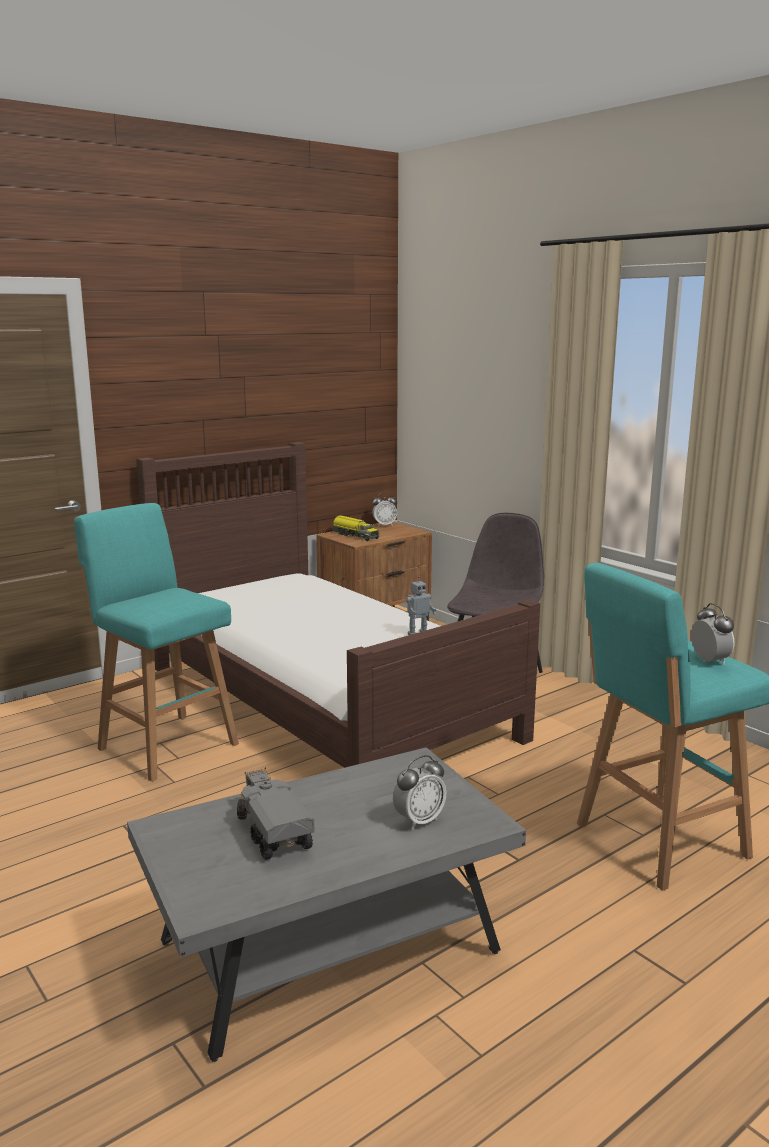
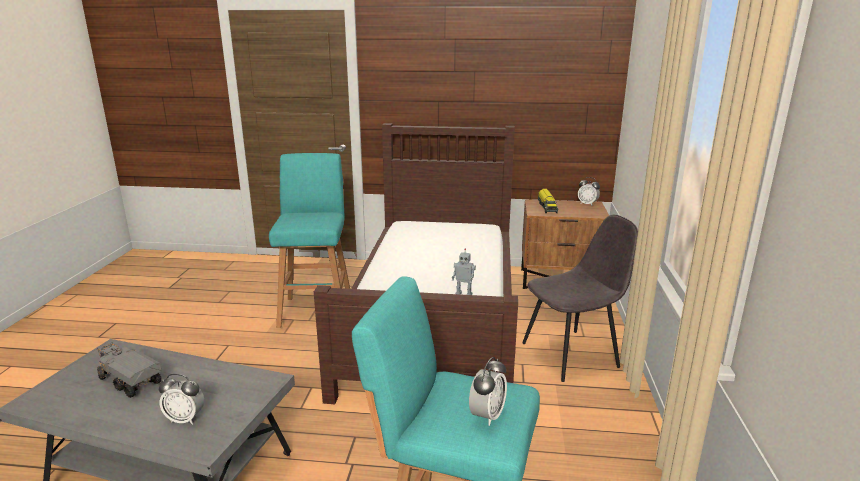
camera: 45 degrees right, 5 degrees up
(273, 832) = (129, 380): toy truck -> toy truck turned 75 degrees counterclockwise

